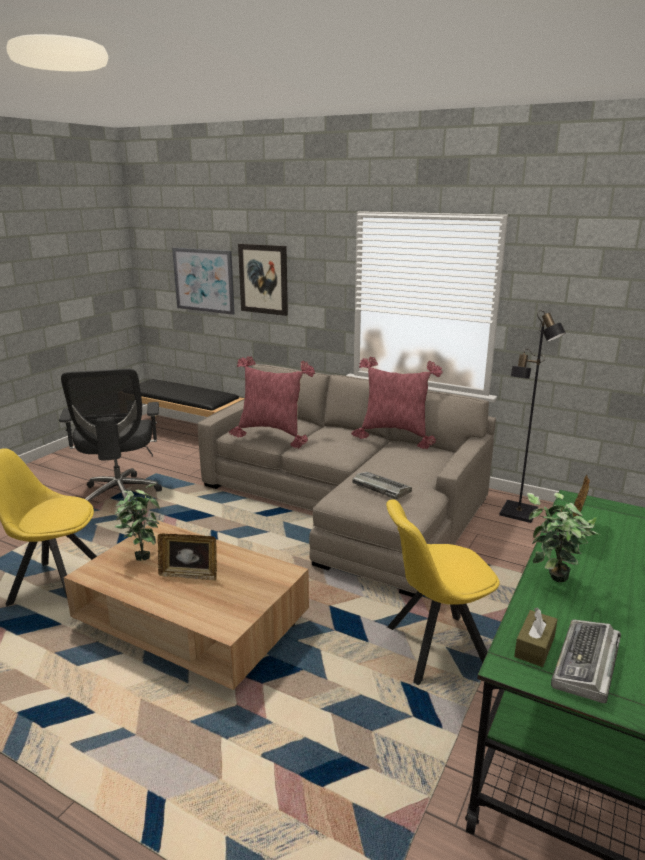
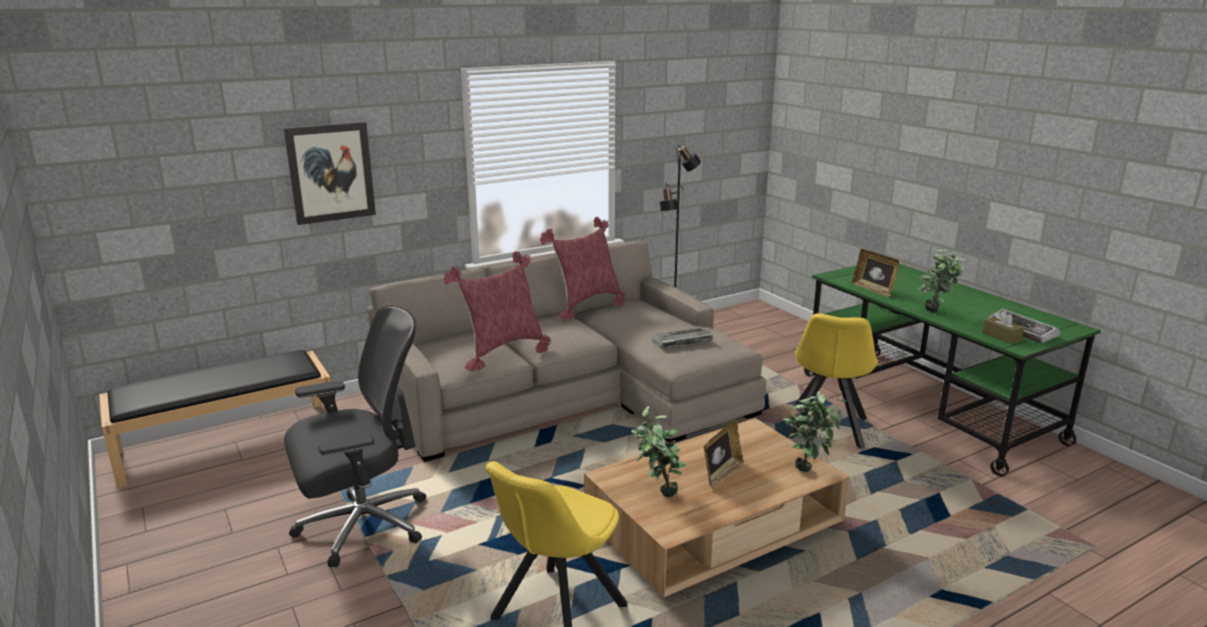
camera: 60 degrees left, 0 degrees up
(120, 494) = (362, 528): office chair -> office chair turned 45 degrees counterclockwise
(204, 280) = (215, 194): picture -> none
(233, 617) = (809, 466): none -> potted plant

